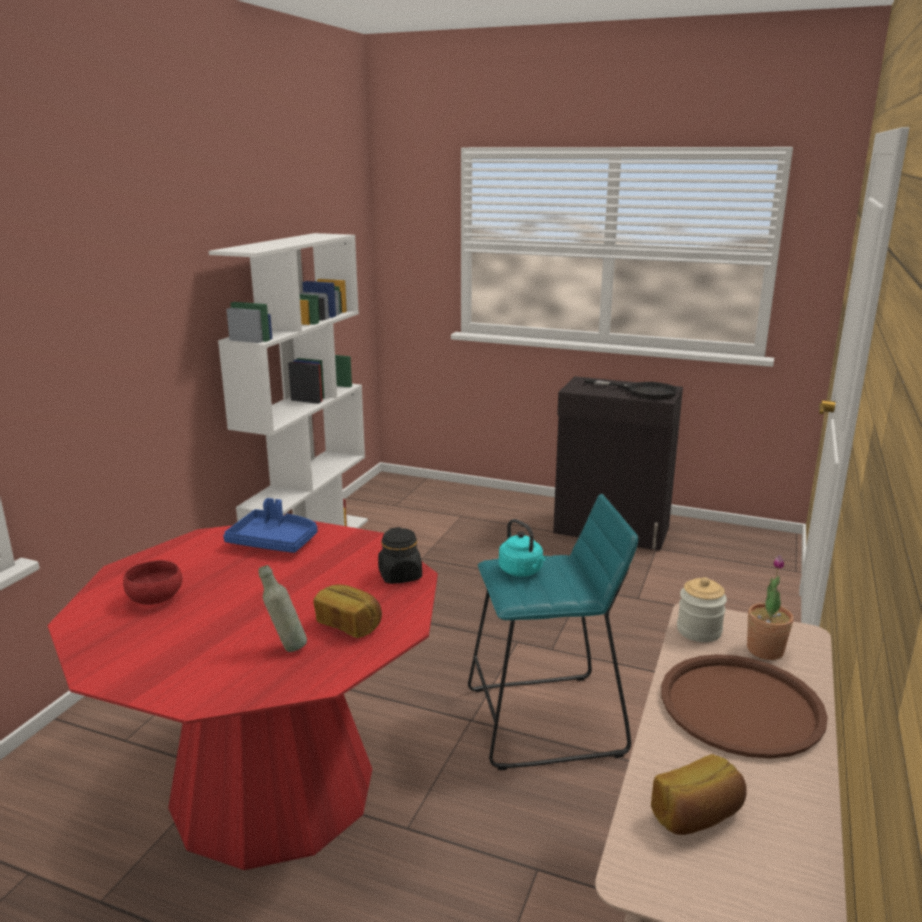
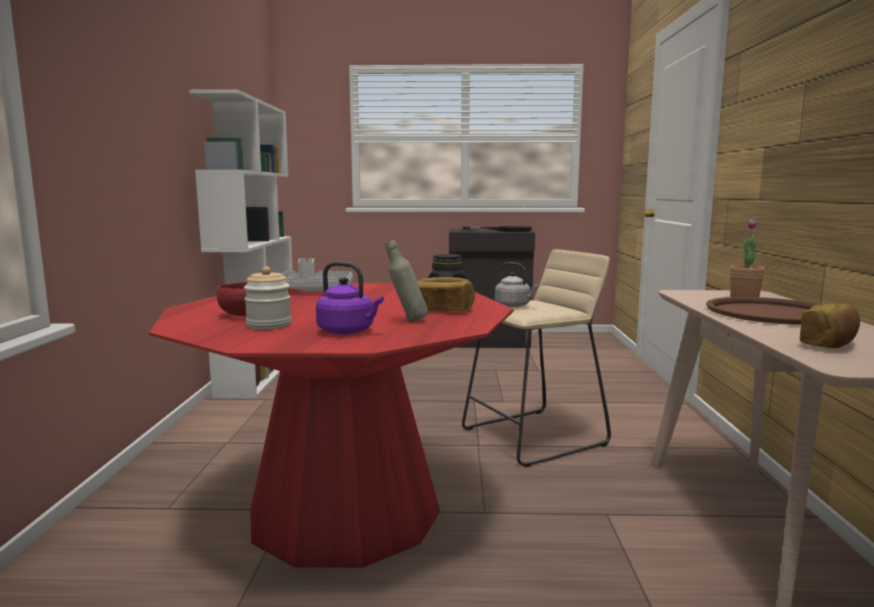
camera: 20 degrees left, 10 degrees down
(208, 663) = (348, 331): none -> purple kettle
(274, 541) = (315, 290): blue tray -> grey tray
(522, 571) = (514, 306): turquoise kettle -> grey kettle
(545, 721) = (534, 437): turquoise stool -> beige stool
(699, 631) = (692, 296): jar -> jar (269, 325)

